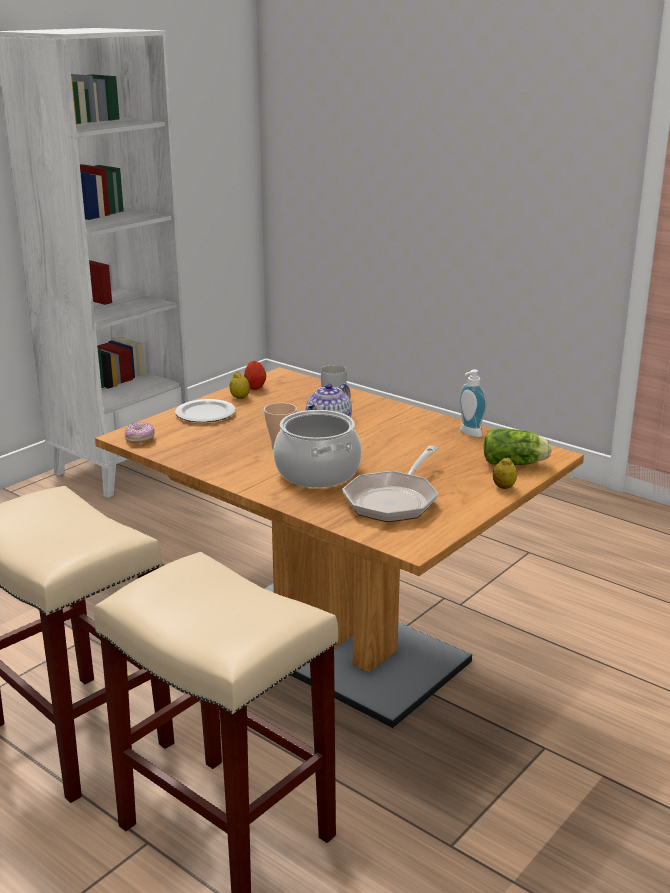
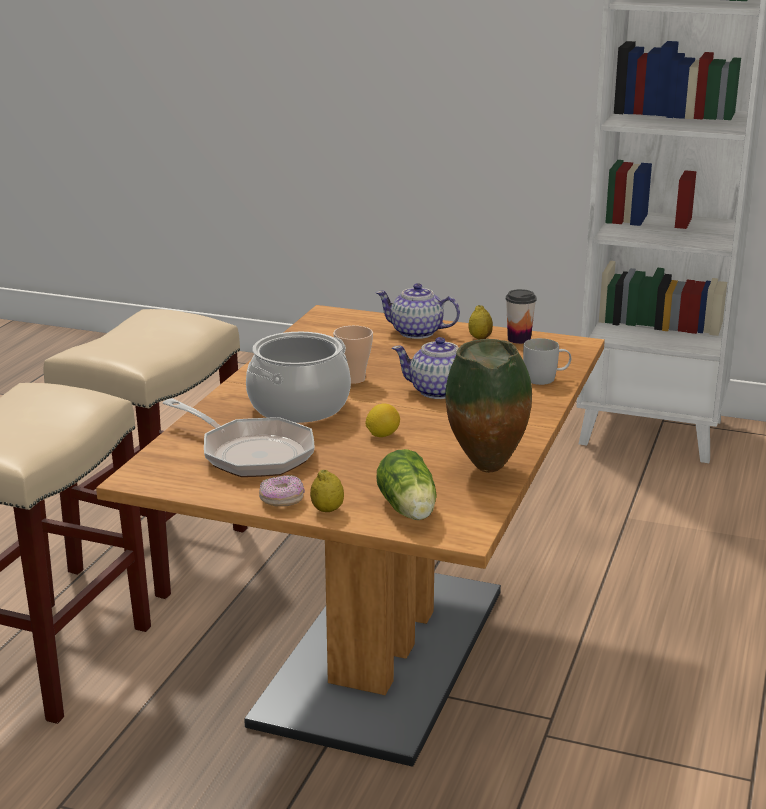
camera: 70 degrees right, 0 degrees up
(140, 439) = (325, 320): donut -> donut (282, 501)
(206, 414) = (417, 333): plate -> teapot
(255, 387) = (519, 339): apple -> cup
(392, 453) = (382, 435): none -> lemon
(394, 500) = (250, 453): frying pan -> frying pan turned 150 degrees counterclockwise
(468, 434) = (486, 470): soap dispenser -> vase

